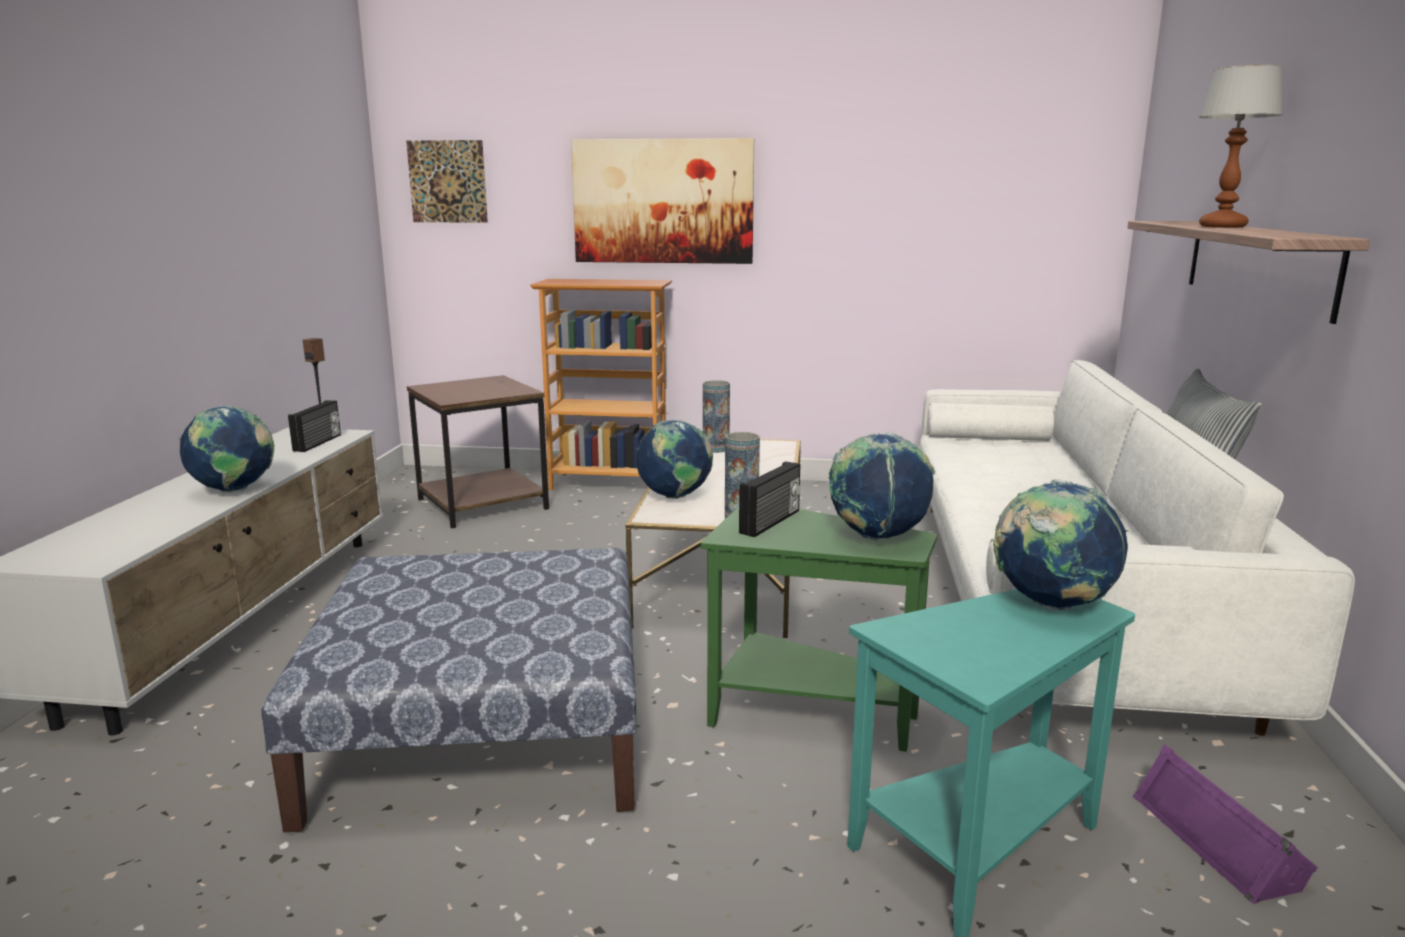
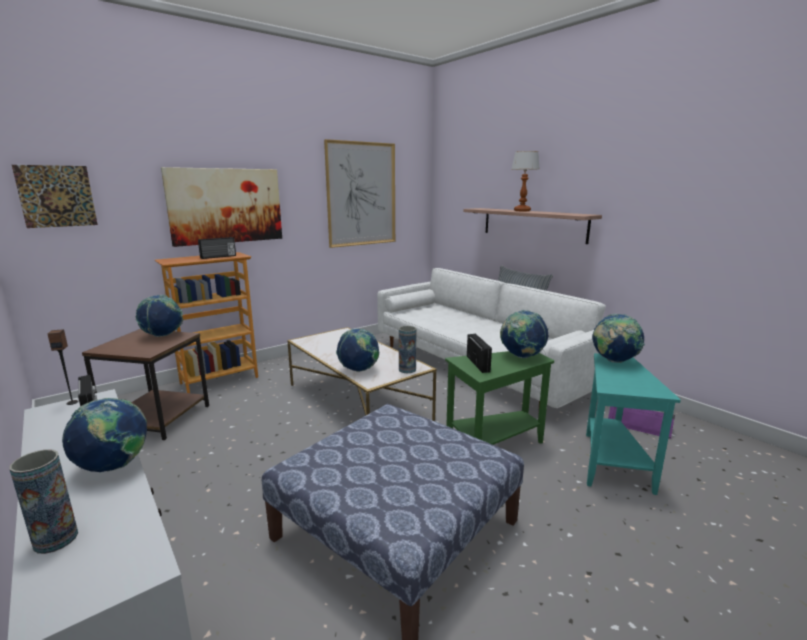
camera: 45 degrees left, 0 degrees up
(504, 387) = (163, 335): none -> globe
(621, 283) = (218, 257): none -> radio
(716, 449) = (321, 341): vase -> vase (56, 539)
(936, 186) = (361, 194): none -> picture

